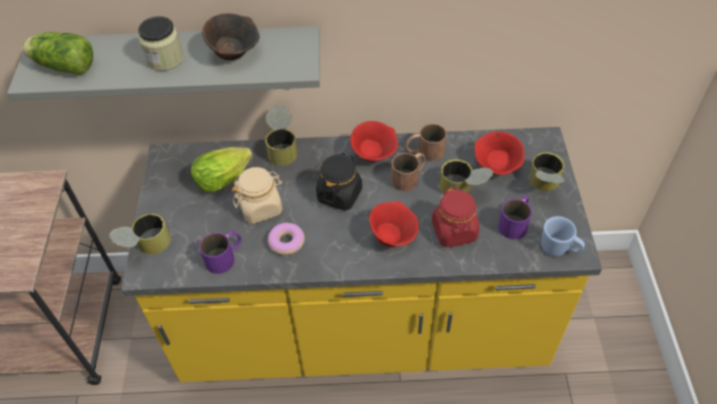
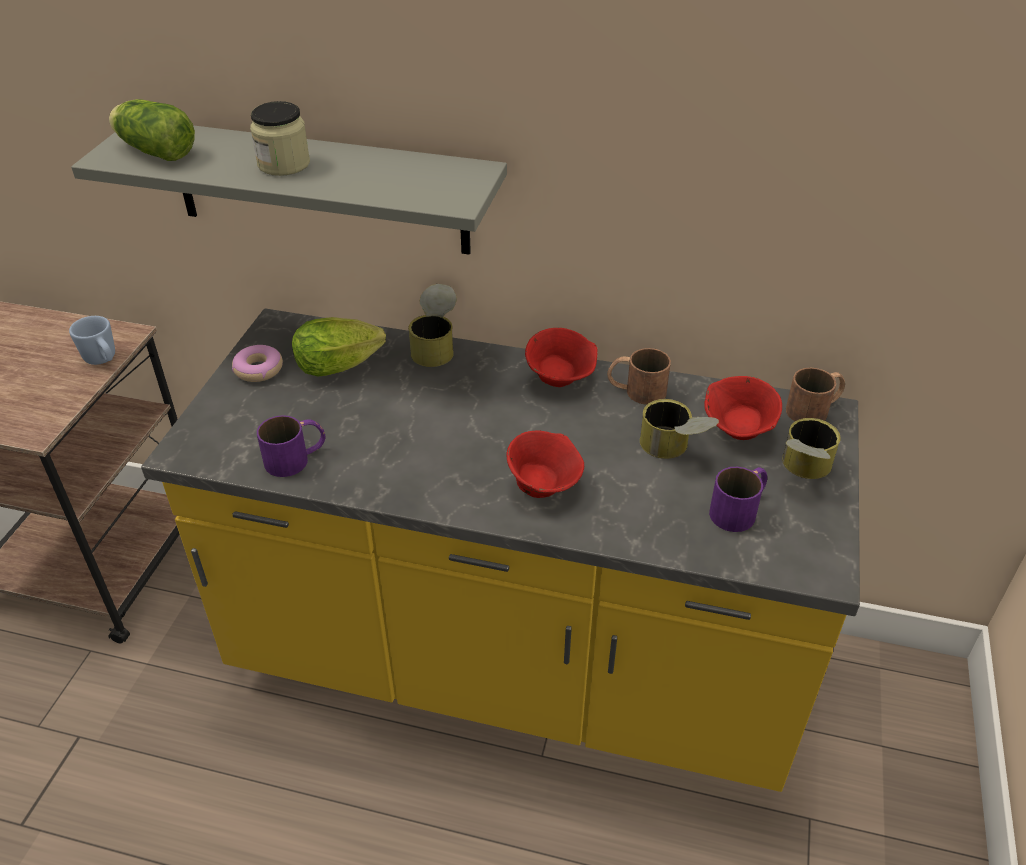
camera: 15 degrees right, 10 degrees down
(145, 247) = (198, 423): can -> none
(234, 53) = (377, 172): brown bowl -> none
(260, 207) = (373, 410): beige jar -> none
(286, 242) = (388, 459): donut -> donut (259, 369)
(339, 195) = (489, 417): black jar -> none
(409, 177) = (600, 417): brown mug -> brown mug (815, 409)
(454, 231) = (639, 500): red jar -> none
(559, 249) = (796, 561): blue mug -> blue mug (103, 360)

